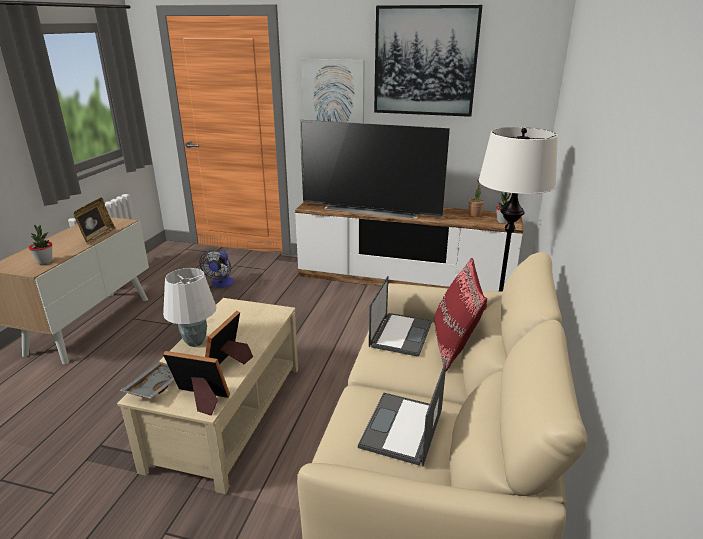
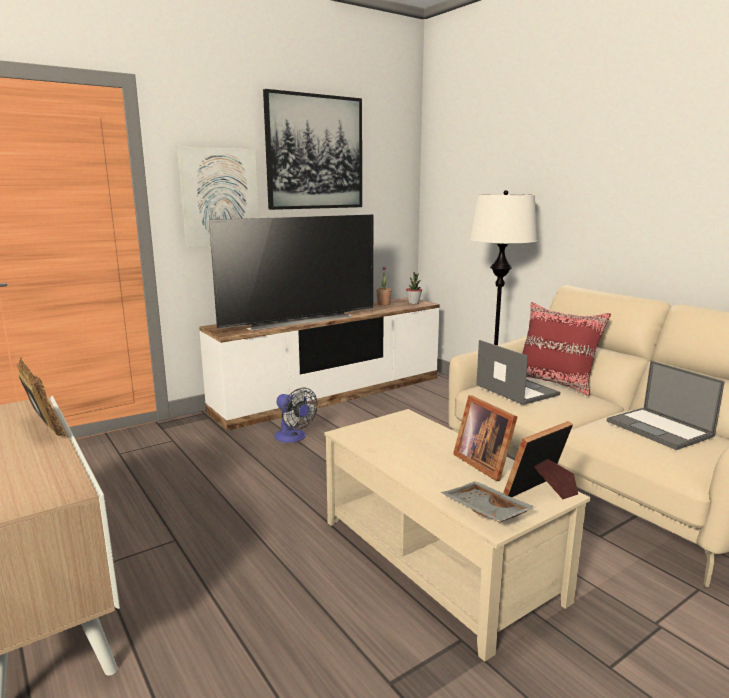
camera: 50 degrees left, 10 degrees down
(45, 261) = (49, 477): potted plant -> none
(194, 342) = (410, 469): white table lamp -> none
(221, 284) = (148, 475): fan -> fan (293, 438)

